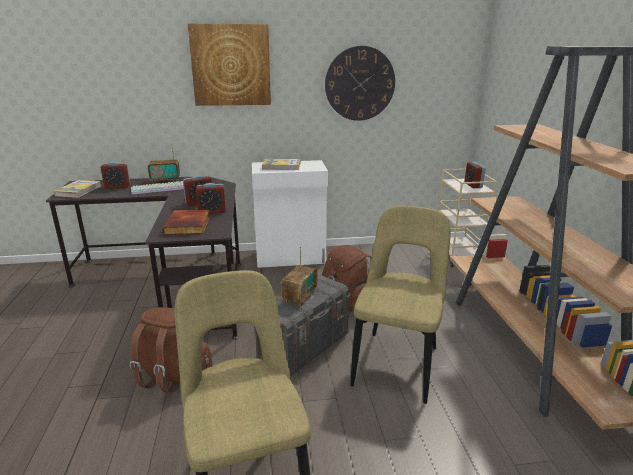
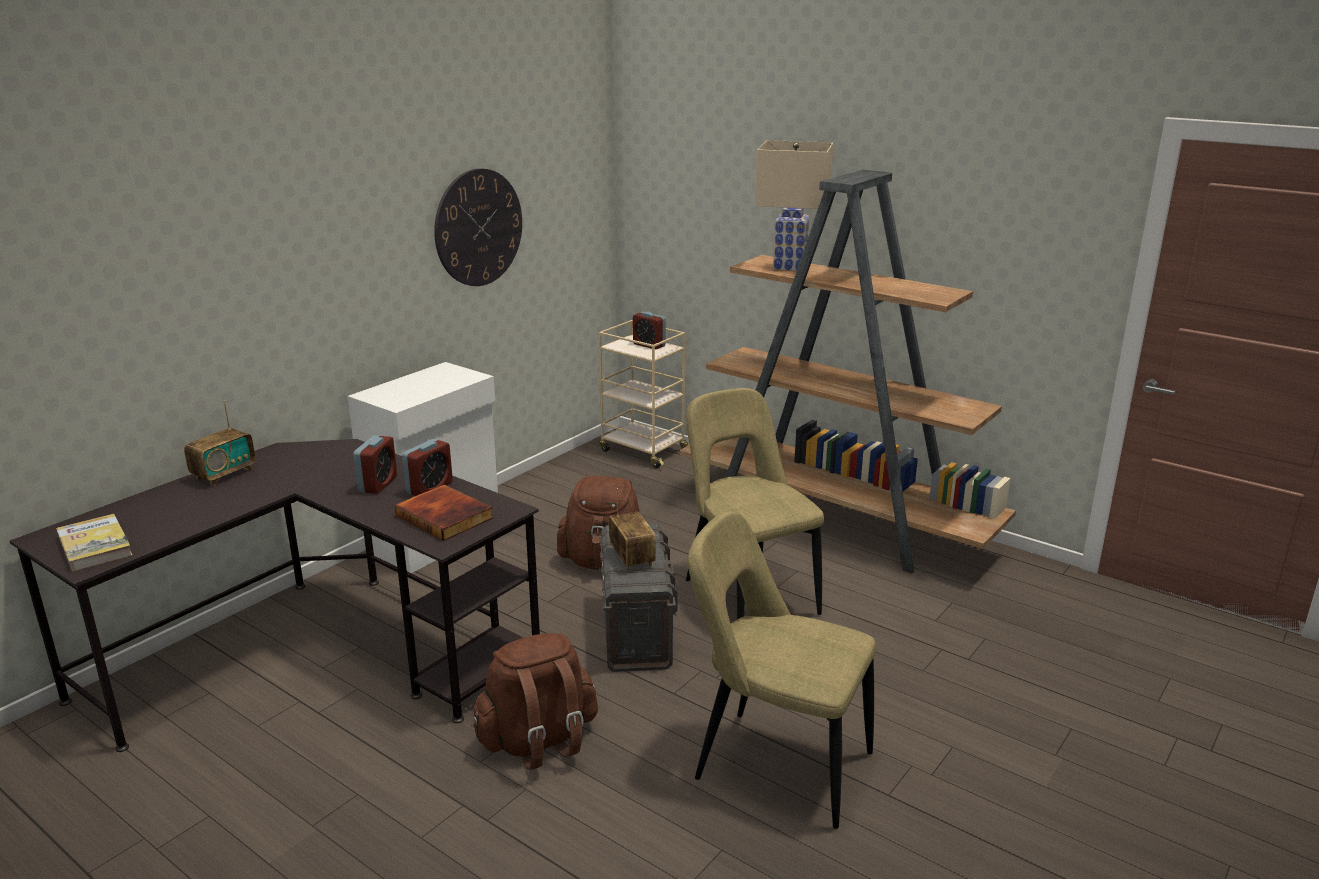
camera: 45 degrees left, 0 degrees up
(117, 186) = (156, 513): alarm clock -> none
(159, 188) = (248, 488): keyboard -> none
(231, 65) = (298, 233): picture -> none
(281, 166) = (413, 389): book -> none
(538, 131) = (788, 267): none -> beige table lamp

